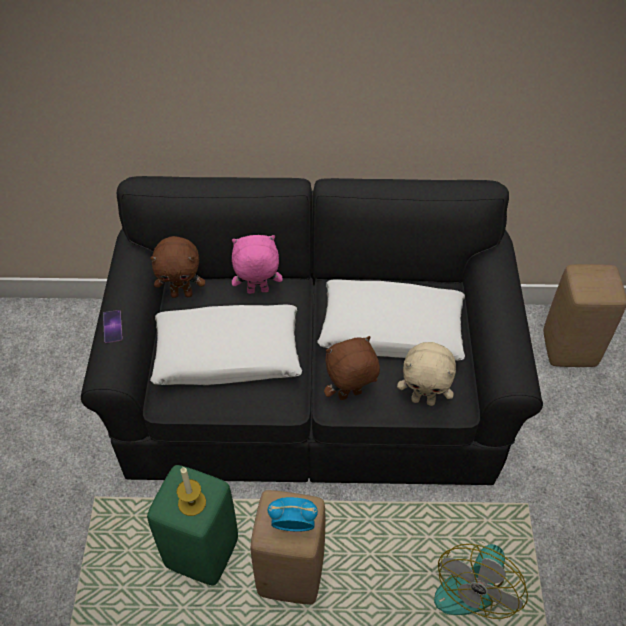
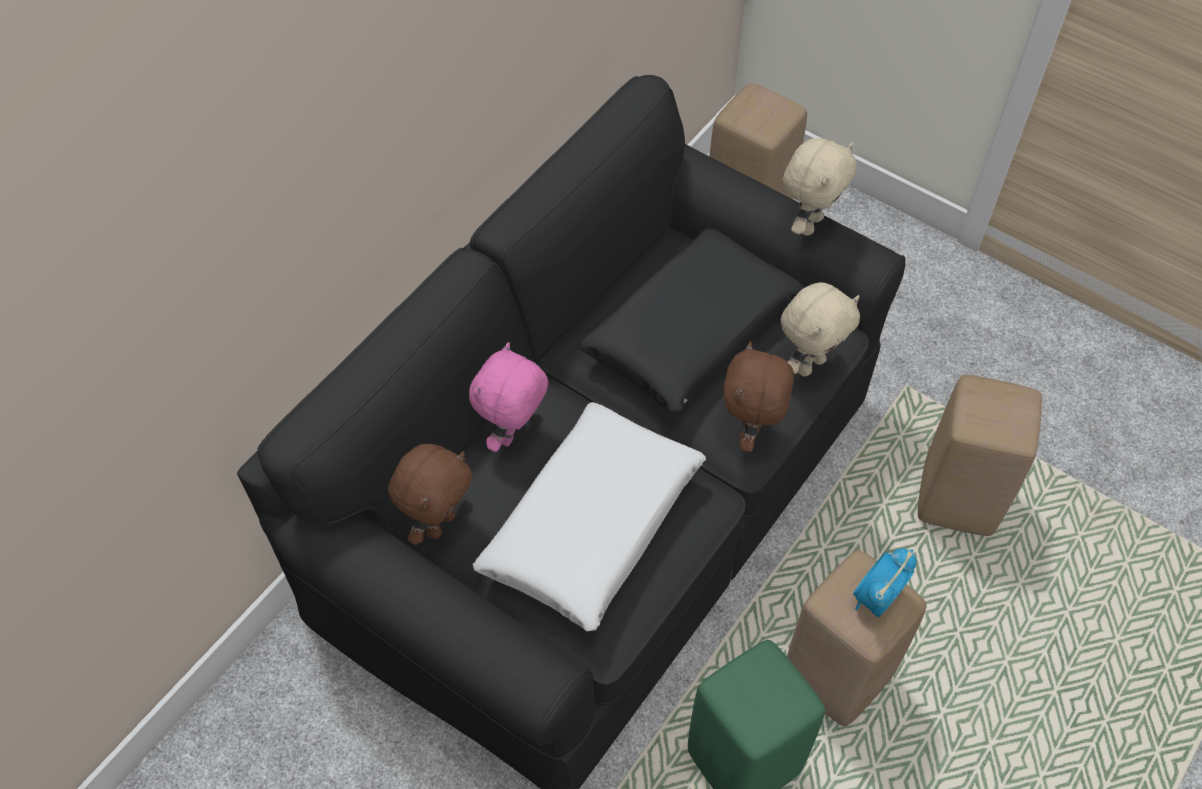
camera: 55 degrees left, 5 degrees up
(112, 326) = (461, 629): phone -> none
(192, 502) = (774, 693): candle -> none
(391, 330) = (691, 332): white pillow -> black pillow
(471, 580) = (959, 499): fan -> beige stool
(510, 335) = (809, 224): none -> beige plush toy

